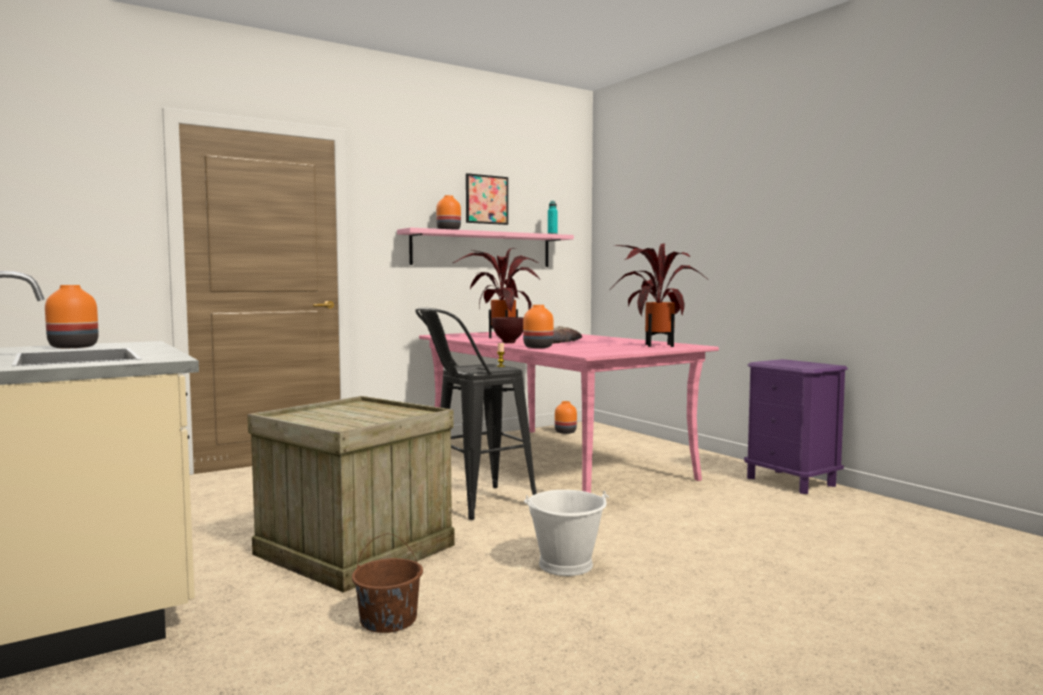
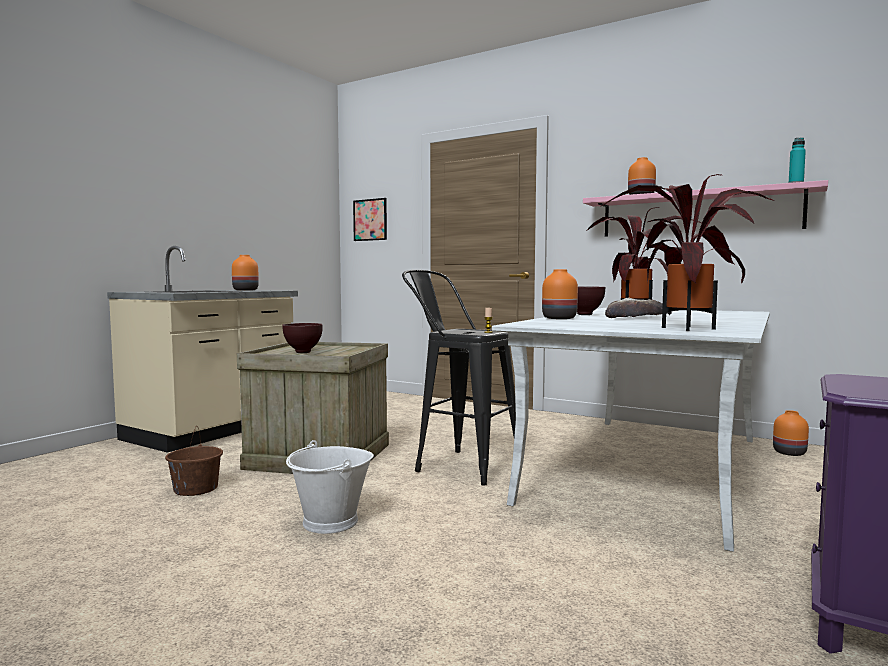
camera: 65 degrees right, 0 degrees up
(358, 419) = (302, 352): none -> brown bowl
(486, 199) = (706, 153): picture -> picture (370, 220)
(554, 462) = (651, 468): pink dining table -> white dining table

